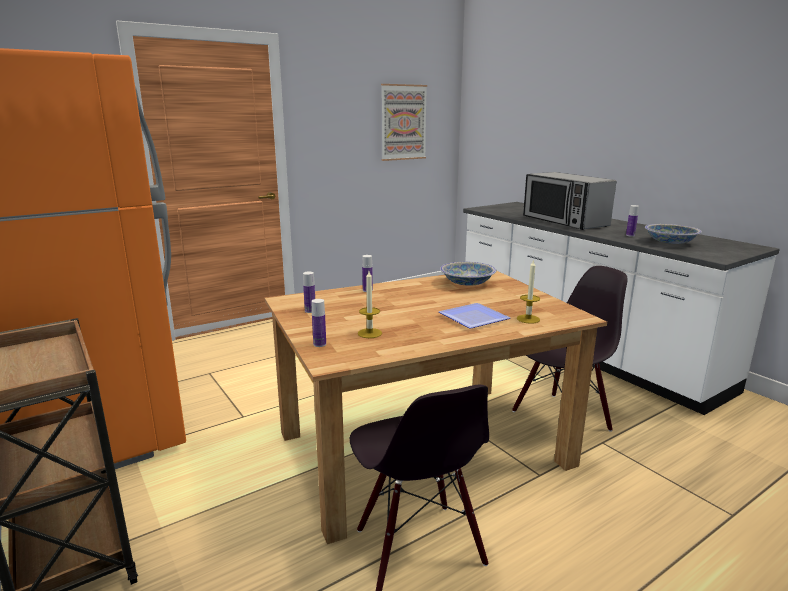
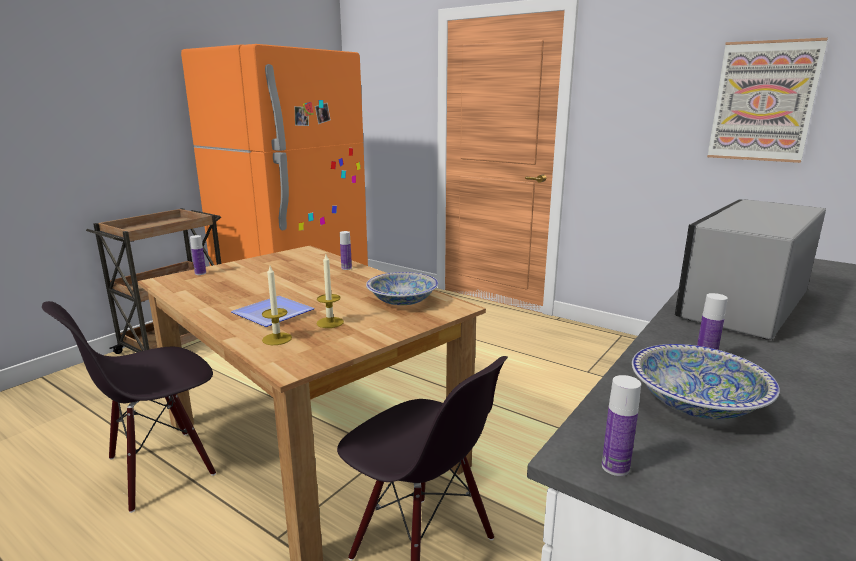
camera: 70 degrees right, 0 degrees up
(310, 311) = (279, 260): bottle -> bottle (615, 467)
(369, 333) = (225, 283): candle -> candle (330, 322)

